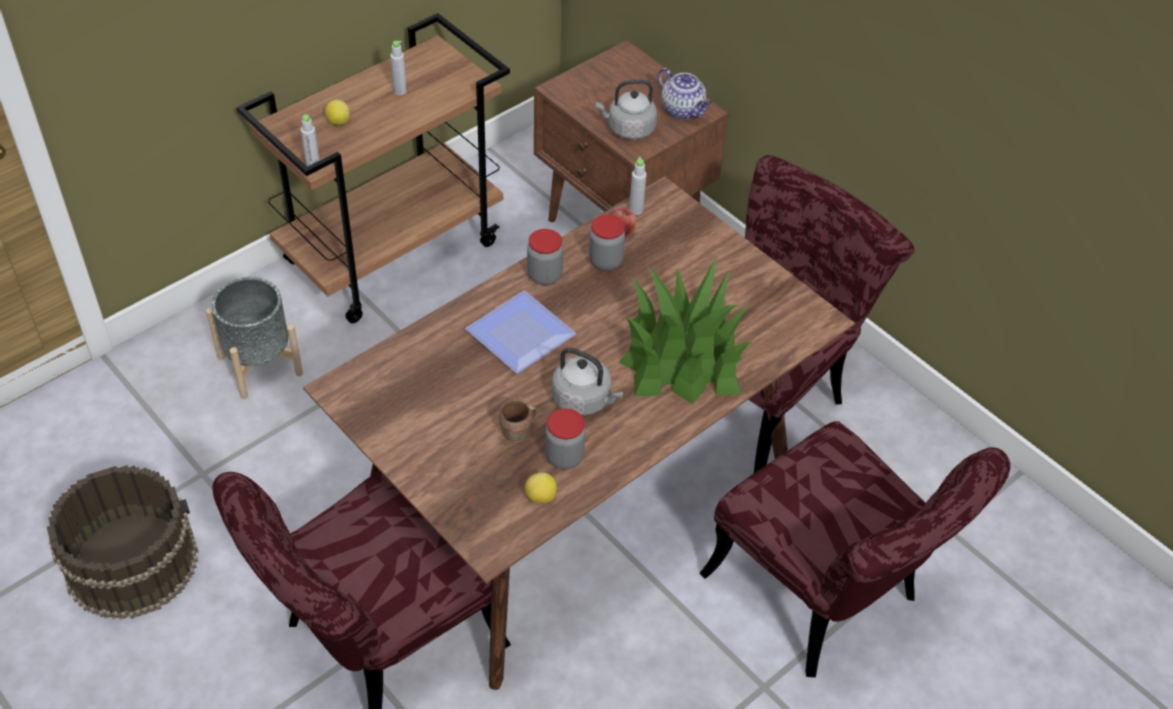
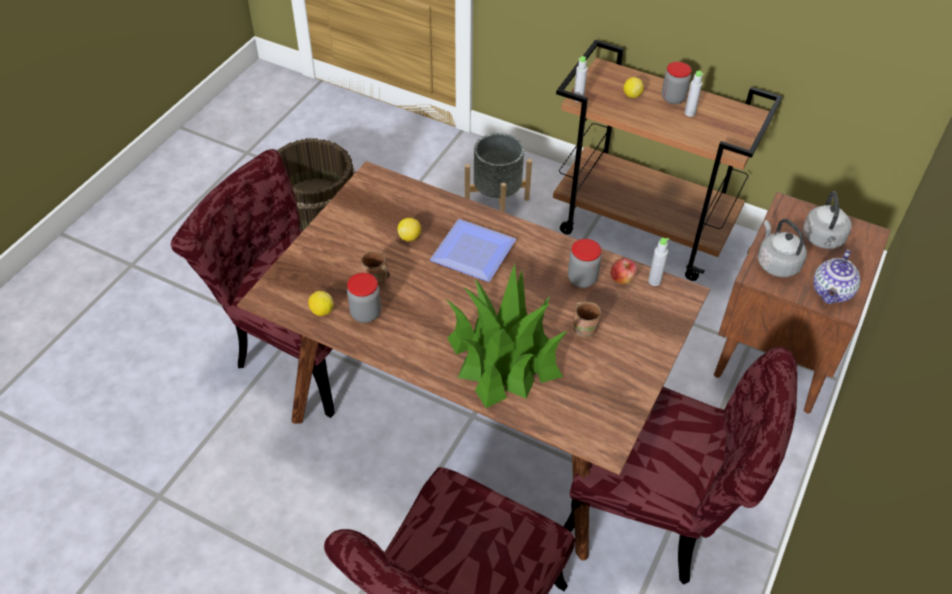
camera: 70 degrees right, 0 degrees up
(464, 383) = (410, 237): none -> lemon
(544, 275) = (543, 248): jar -> jar (673, 98)
(584, 400) = (427, 308): grey kettle -> grey kettle (823, 240)
(673, 283) = (585, 329): none -> brown mug

